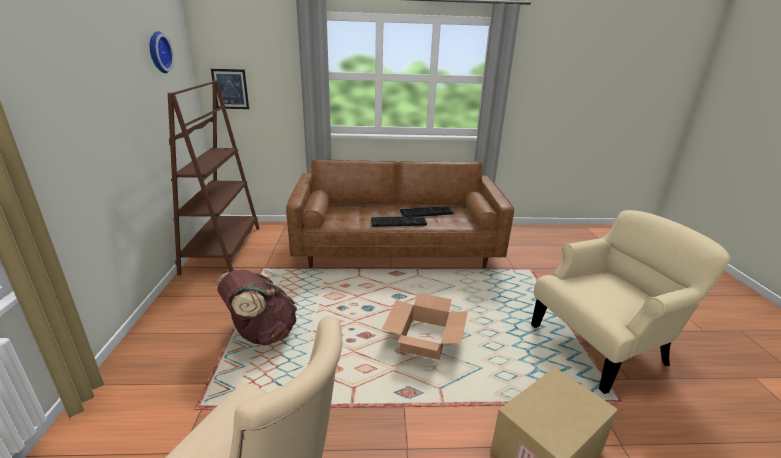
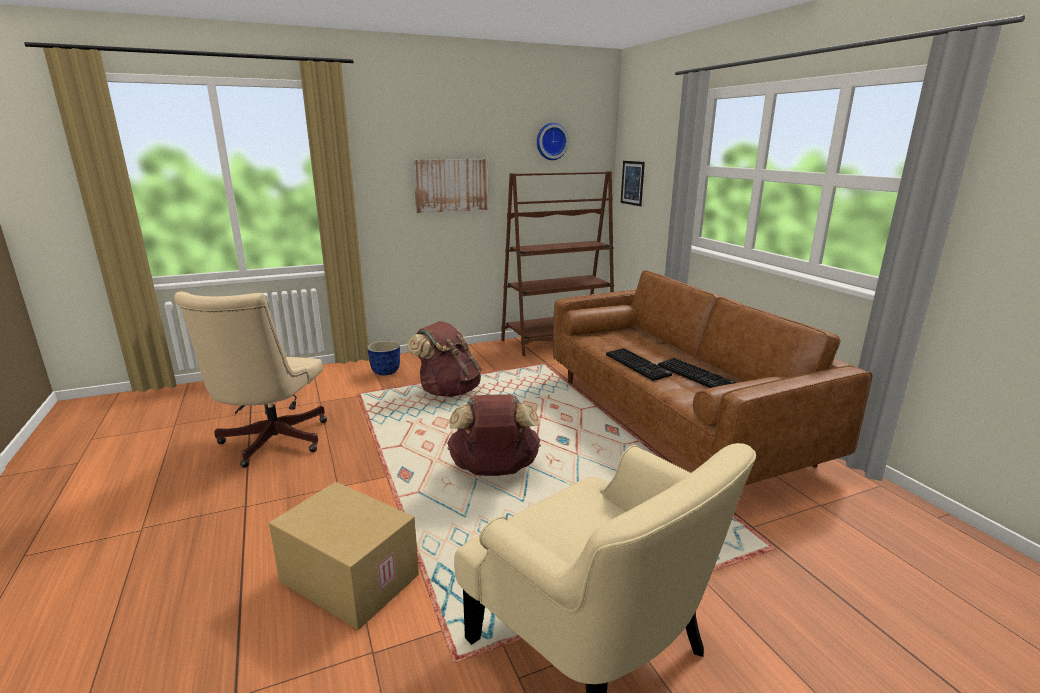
camera: 70 degrees right, 5 degrees down
(101, 117) = (451, 185): none -> picture
(157, 373) = (386, 372): none -> planter
(424, 339) = (494, 471): cardboard box -> brown backpack

